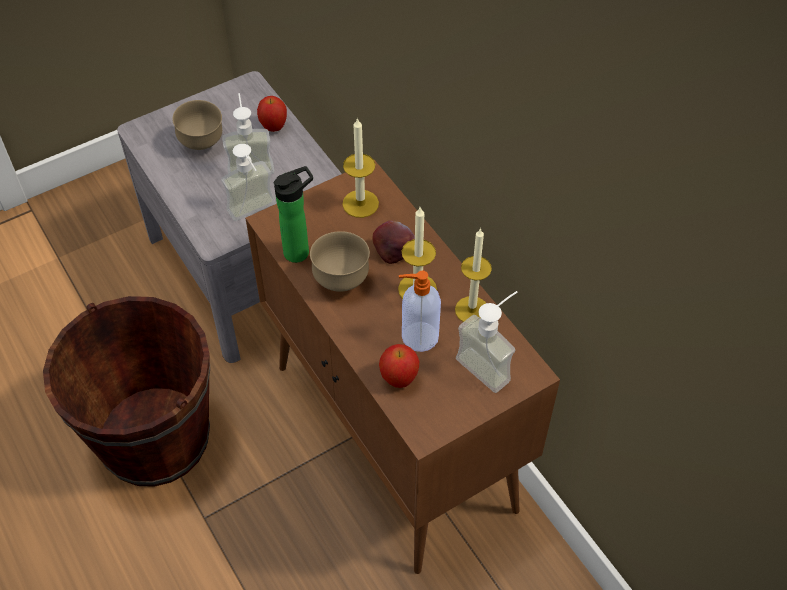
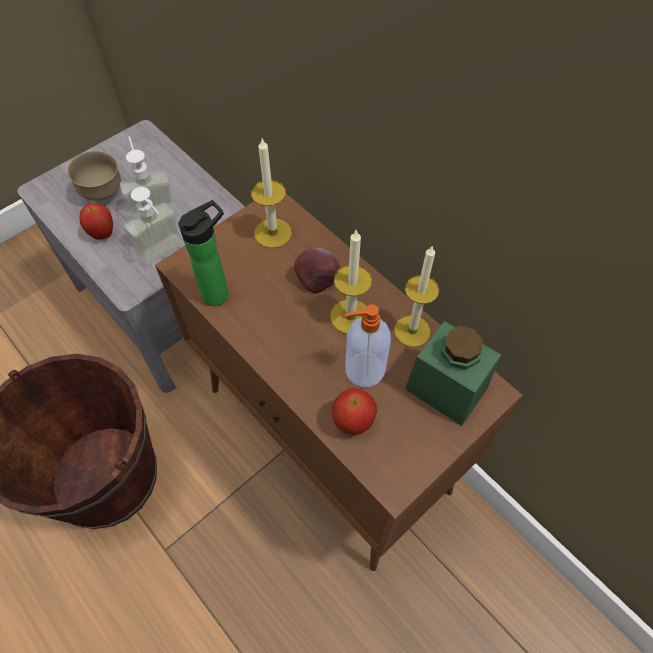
camera: 10 degrees left, 5 degrees up
(274, 127) = (171, 170): apple -> apple (103, 234)
(341, 280) = (268, 318): brown bowl -> none
(491, 363) = (446, 388): soap dispenser -> green jar

